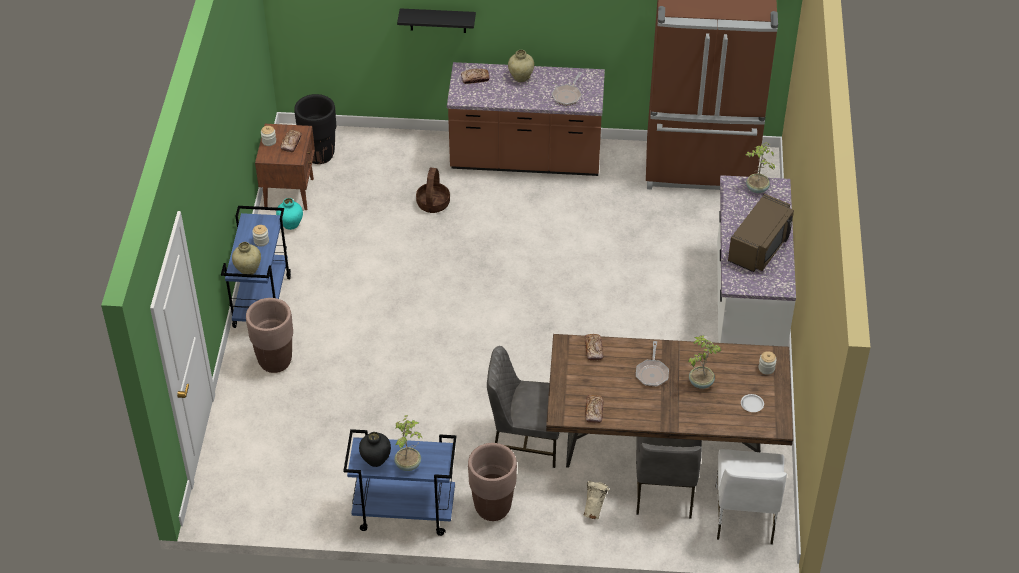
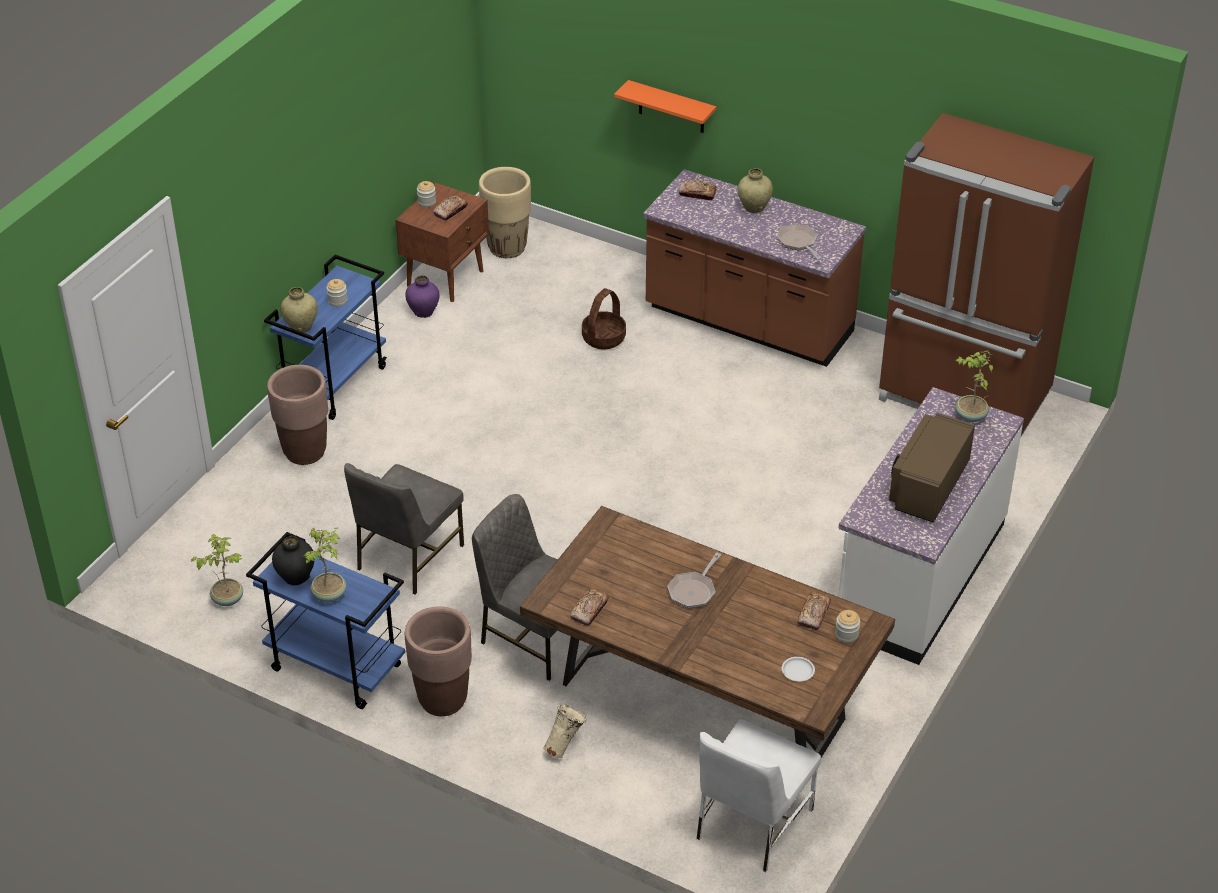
camera: 25 degrees right, 5 degrees down
(291, 225) = (423, 312): turquoise vase -> purple vase
(319, 155) = (507, 248): black planter -> beige planter
(438, 20) = (671, 107): black shelf -> orange shelf
(568, 95) = (798, 242): frying pan -> frying pan turned 105 degrees clockwise
(593, 349) = (639, 539): bread -> bread (814, 614)
(664, 491) = (667, 757): grey chair -> grey chair (407, 557)
(700, 382) = (748, 622): potted plant -> potted plant (227, 599)
(760, 247) = (927, 486): brown microwave -> brown microwave turned 150 degrees clockwise

